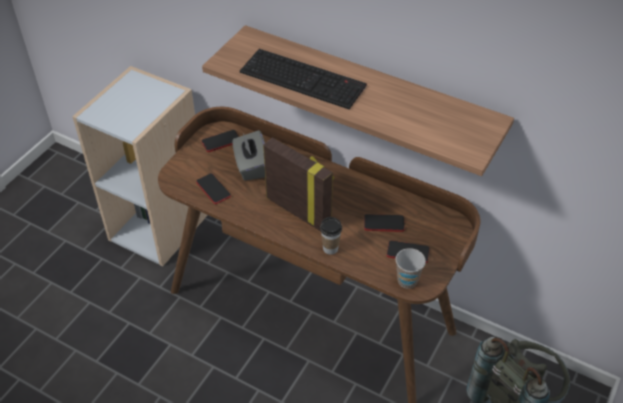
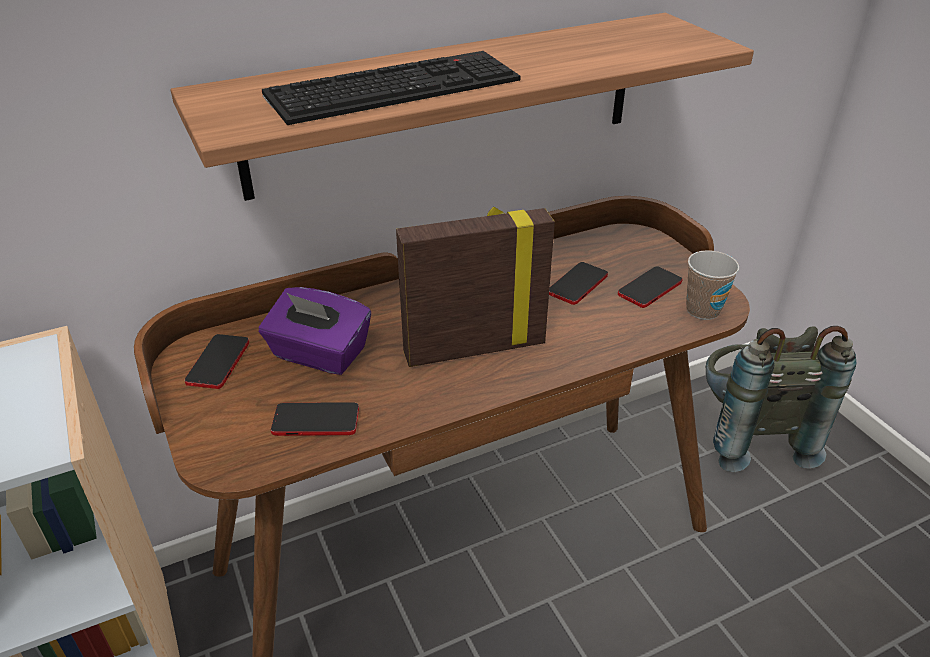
camera: 55 degrees left, 10 degrees down
(251, 166) = (319, 354): grey tissue box -> purple tissue box
(330, 248) = (582, 351): cup -> none

